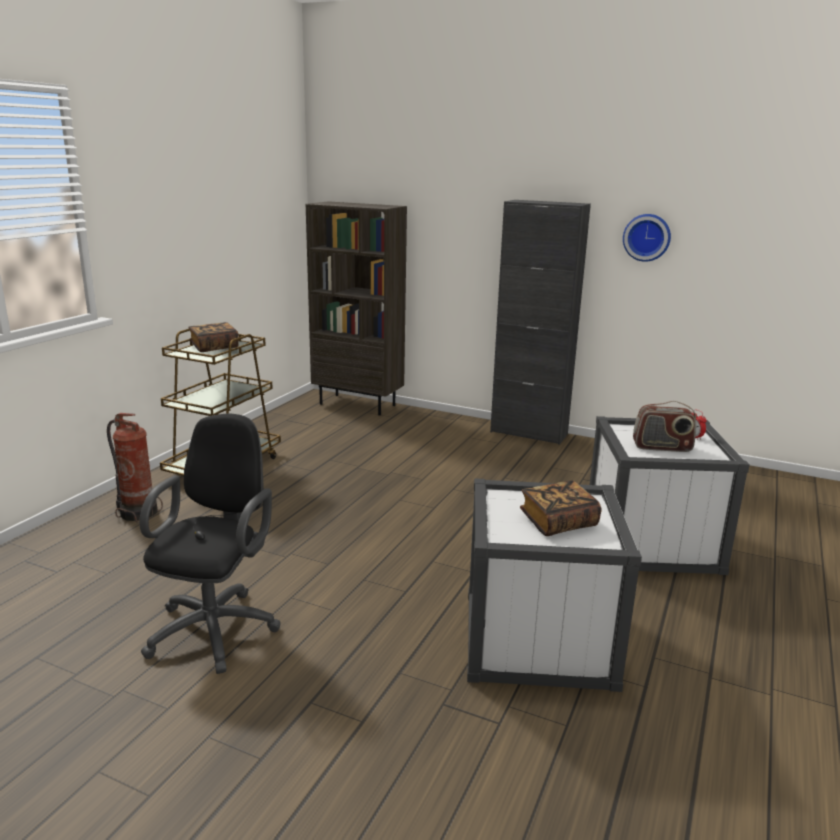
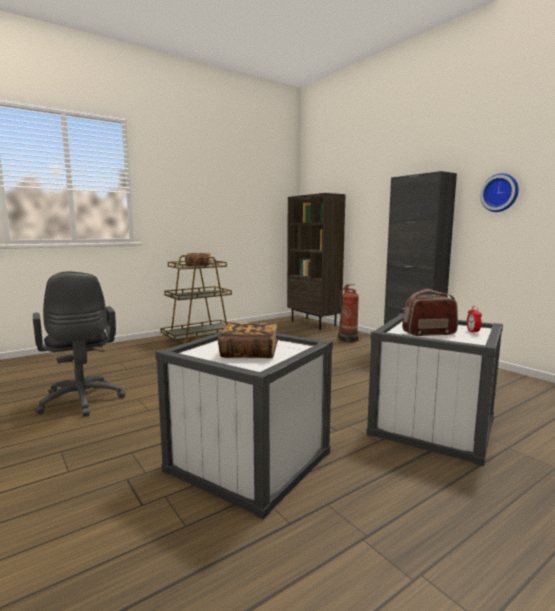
camera: 30 degrees right, 10 degrees down
(138, 512) = (130, 349): fire extinguisher -> fire extinguisher (348, 339)
(217, 626) = (81, 402): black office chair -> black office chair turned 105 degrees clockwise
(662, 447) = (428, 333): radio -> radio turned 135 degrees clockwise

